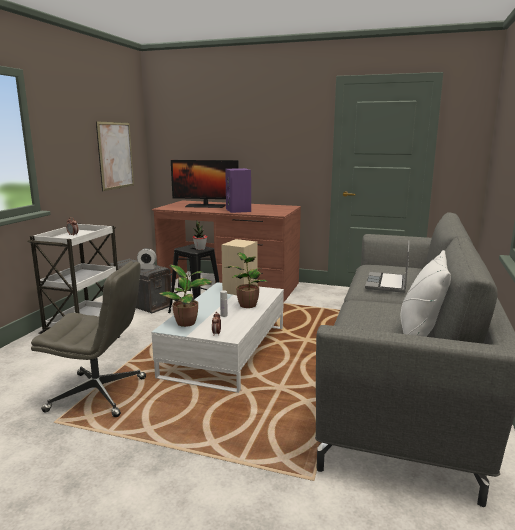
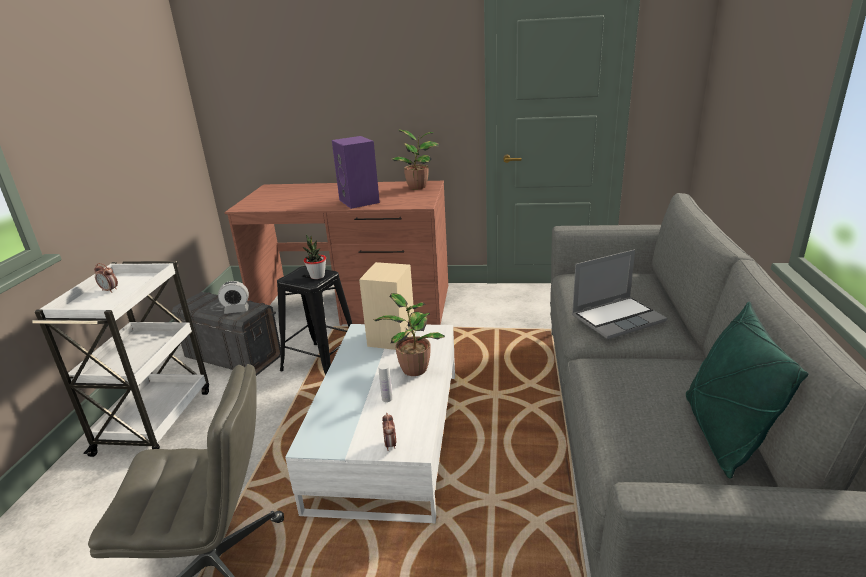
camera: 10 degrees left, 10 degrees up
(115, 155) = (148, 131): picture -> none
(187, 323) = (337, 426): potted plant -> potted plant (418, 187)
(205, 206) = (305, 195): monitor -> none
(387, 284) = (617, 318): laptop -> laptop turned 120 degrees counterclockwise
(419, 334) = (722, 435): white pillow -> green pillow

